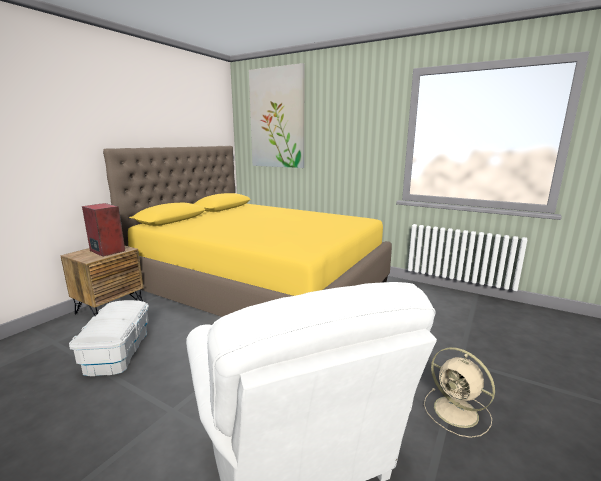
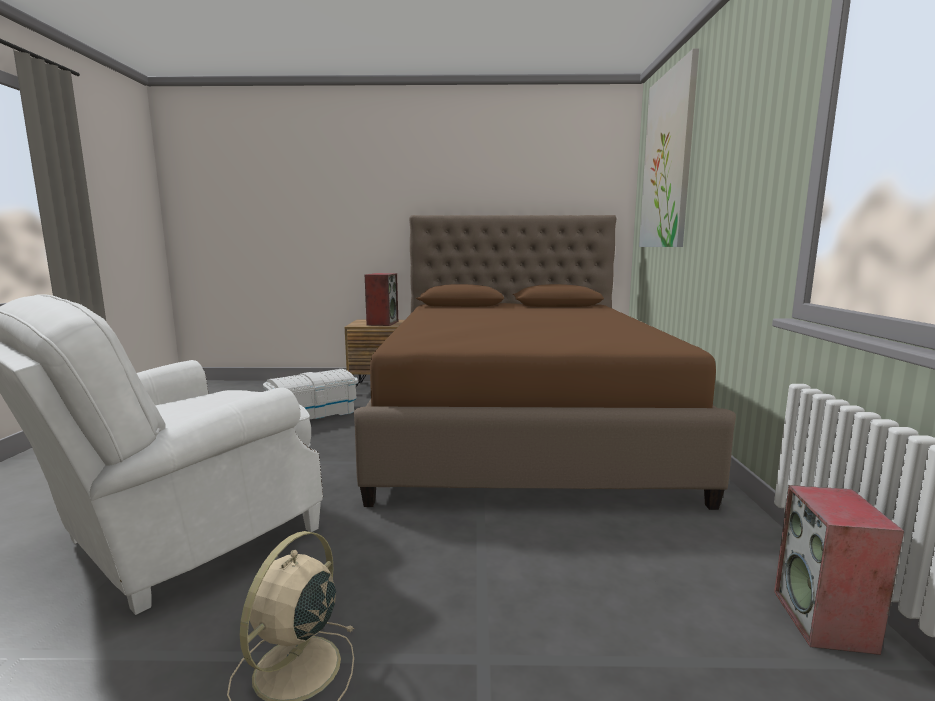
camera: 60 degrees right, 5 degrees down
(261, 287) = (520, 426): yellow bed -> brown bed
(456, 297) = (825, 621): none -> speaker

